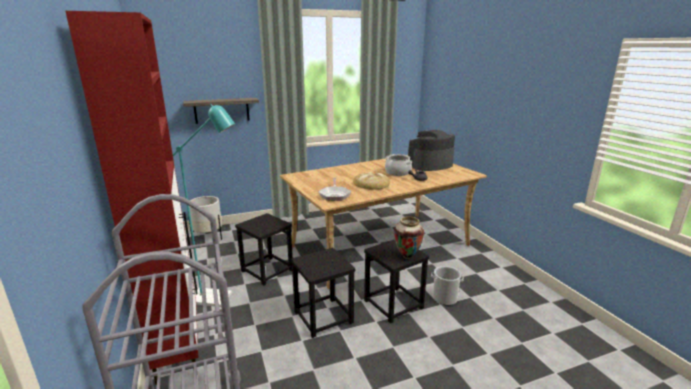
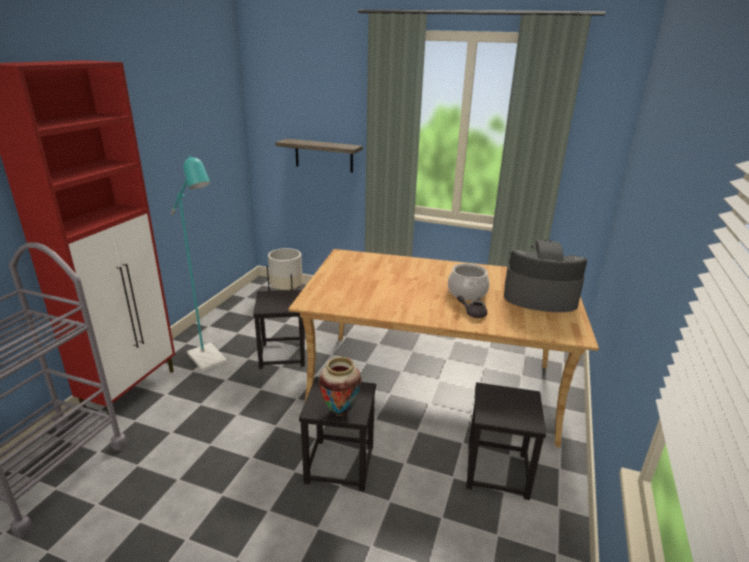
camera: 40 degrees right, 5 degrees up
(323, 317) = (257, 433): black stool -> black stool (496, 471)
(334, 195) = (333, 295): frying pan -> none
(371, 184) = (401, 297): bread -> none
(444, 298) = (407, 496): bucket -> none

